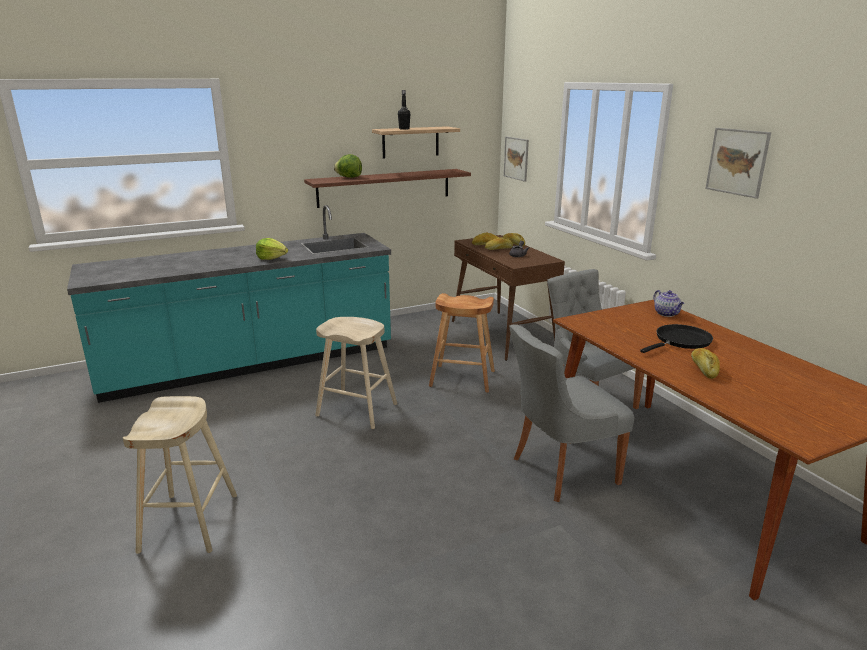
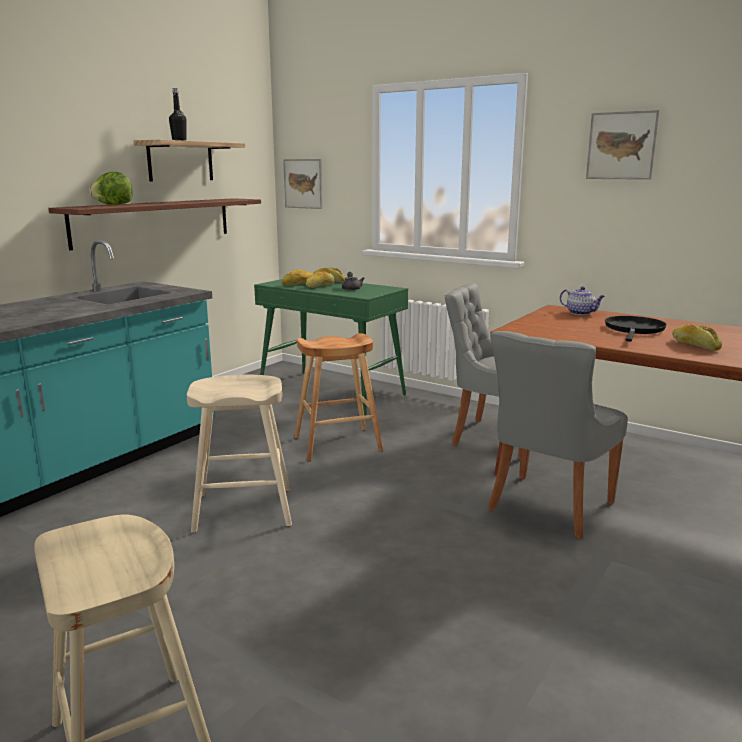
camera: 30 degrees left, 5 degrees down
(272, 258) = (50, 315): lettuce -> none
(502, 335) = (332, 392): brown console table -> green console table

